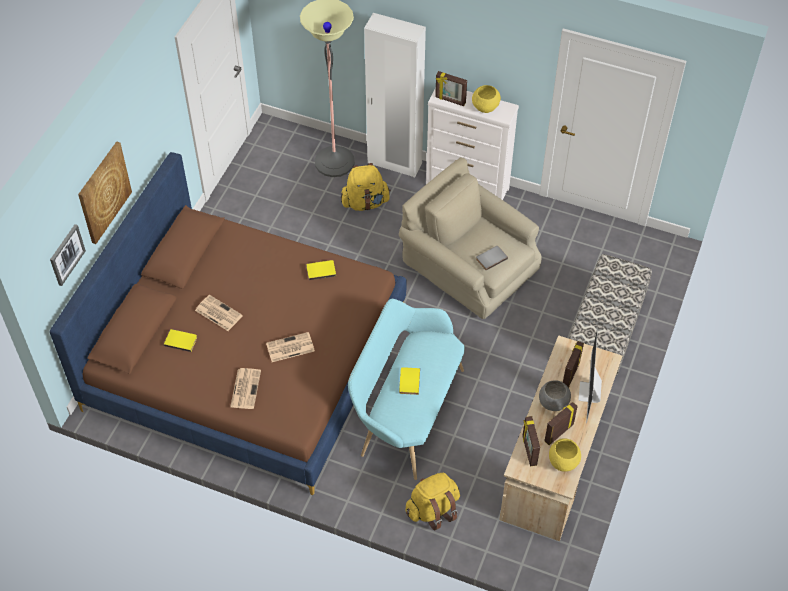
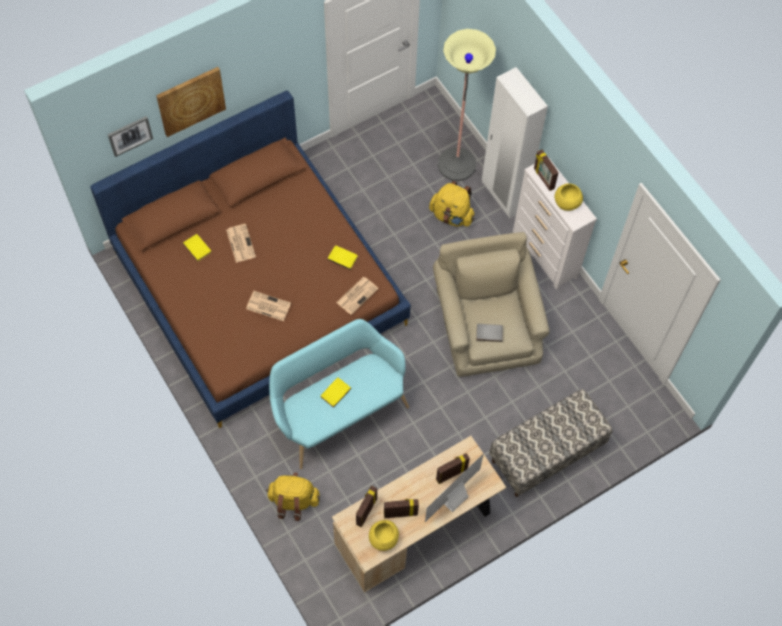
camera: 35 degrees right, 10 degrees up
(245, 388) = (211, 317): newspaper -> newspaper (357, 295)
(553, 403) = (417, 487): grey bowl -> none

